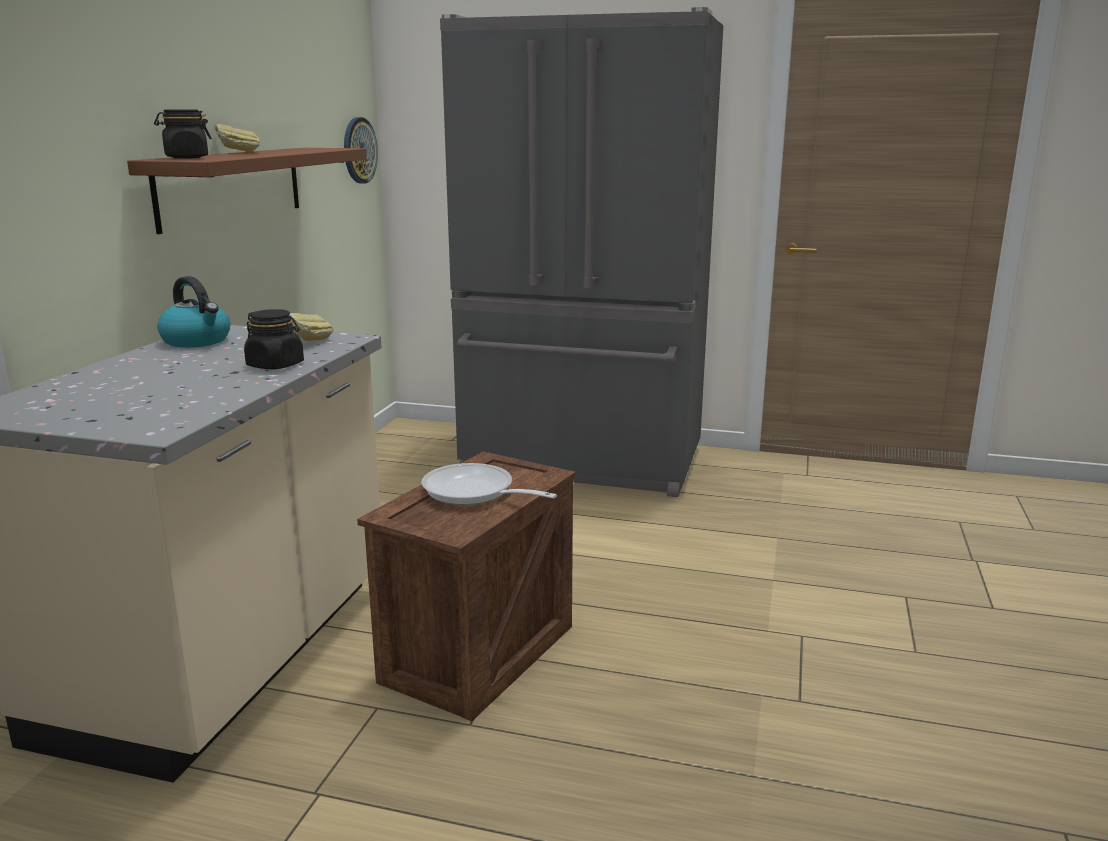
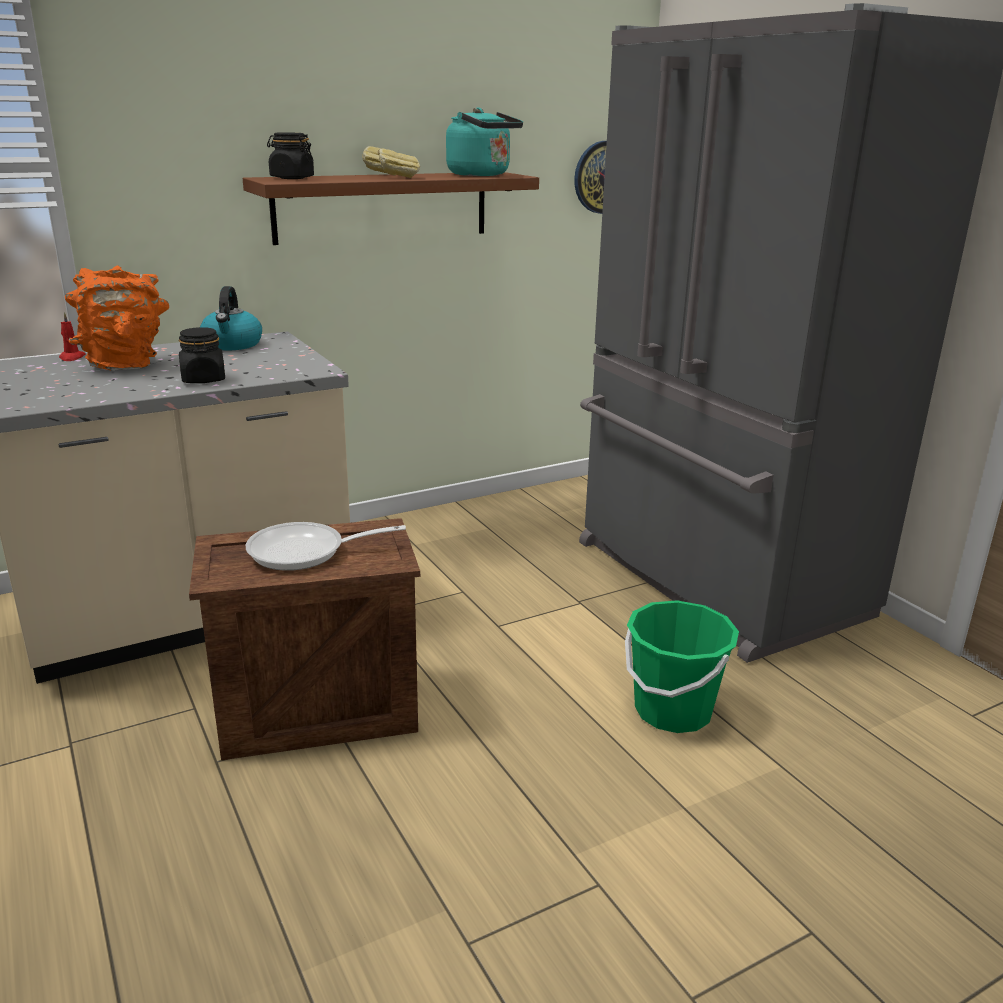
camera: 45 degrees right, 5 degrees up
(57, 386) = (72, 357): none -> red candle
(149, 376) = (126, 365): none -> orange vase
(310, 342) = (284, 366): bread -> bread (398, 178)
(317, 149) = (482, 175): none -> turquoise kettle
(474, 493) = (305, 552): frying pan -> frying pan turned 90 degrees counterclockwise
(685, 539) = (672, 711): none -> green bucket

